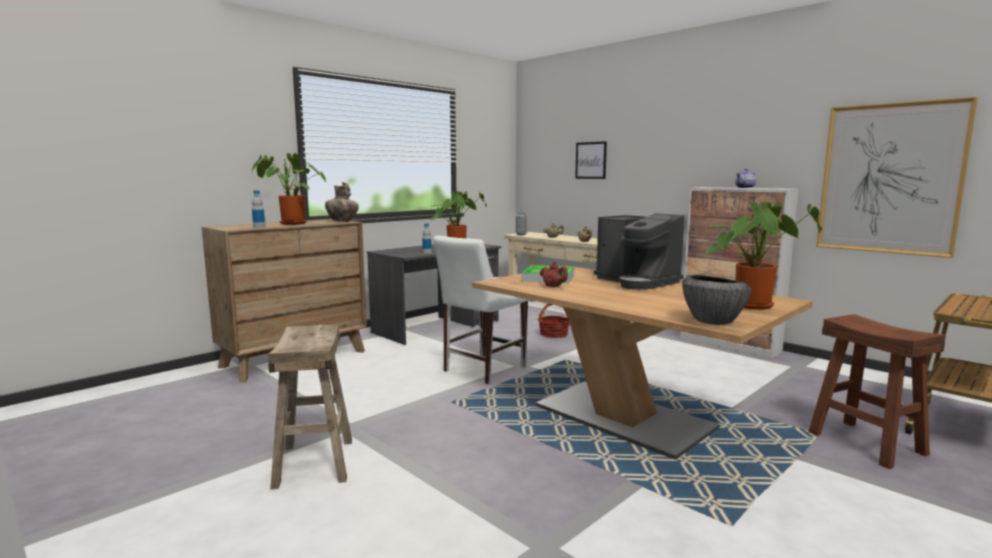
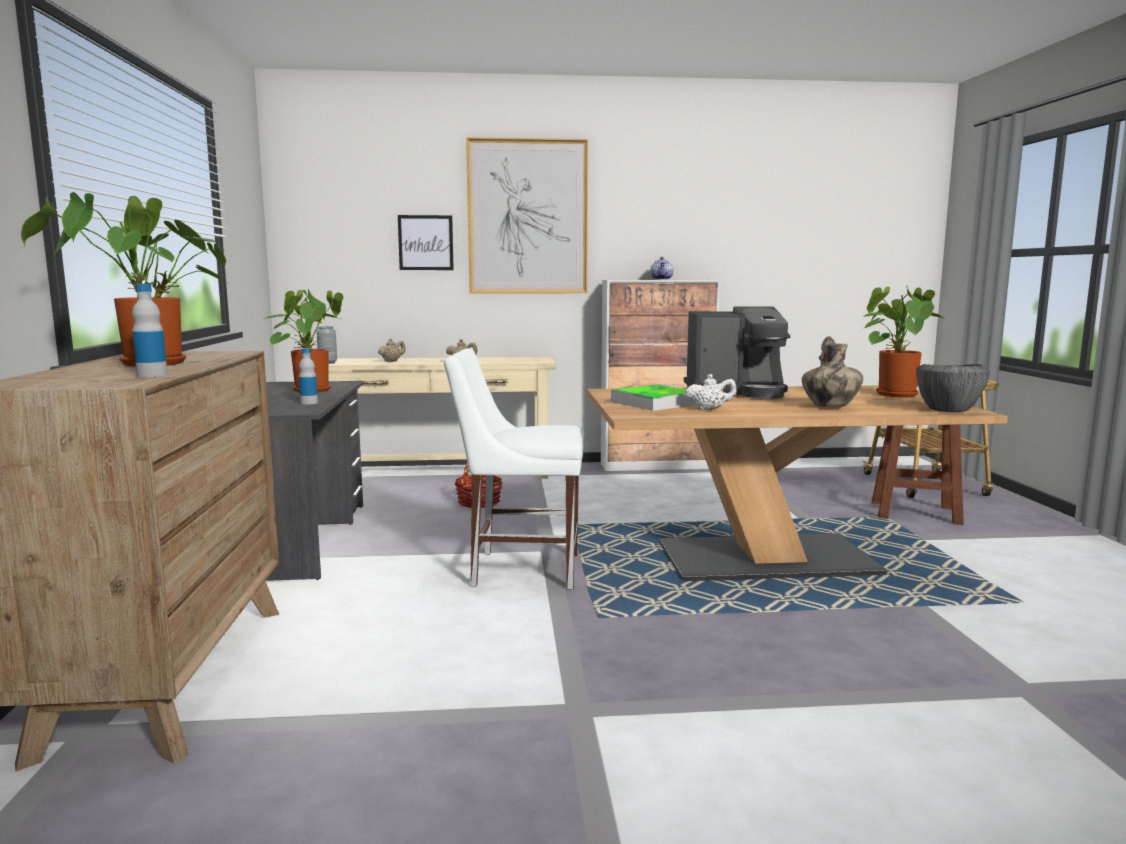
camera: 50 degrees left, 0 degrees up
(314, 462) = (675, 771): beige stool -> none
(342, 222) = (224, 353): vase -> vase (830, 407)
(481, 369) = (519, 569): white chair -> white chair turned 105 degrees clockwise
(554, 287) = (710, 409): red teapot -> white teapot
(889, 179) = (788, 268): picture -> picture (528, 217)

